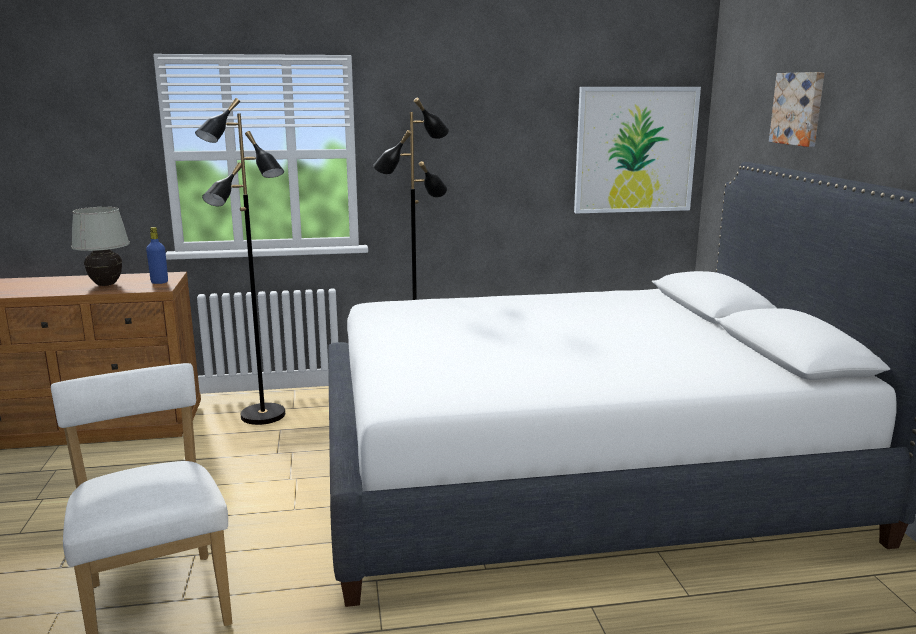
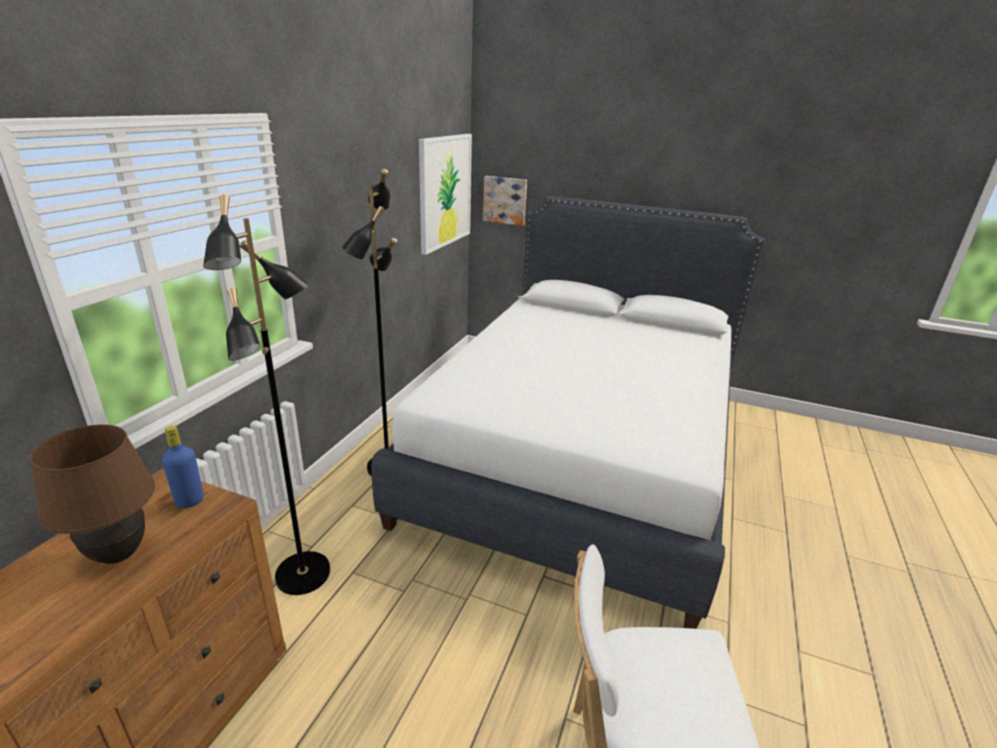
camera: 60 degrees left, 10 degrees up
(106, 284) = (119, 554): white table lamp -> brown table lamp
(799, 108) = (590, 157): picture -> picture (505, 200)

